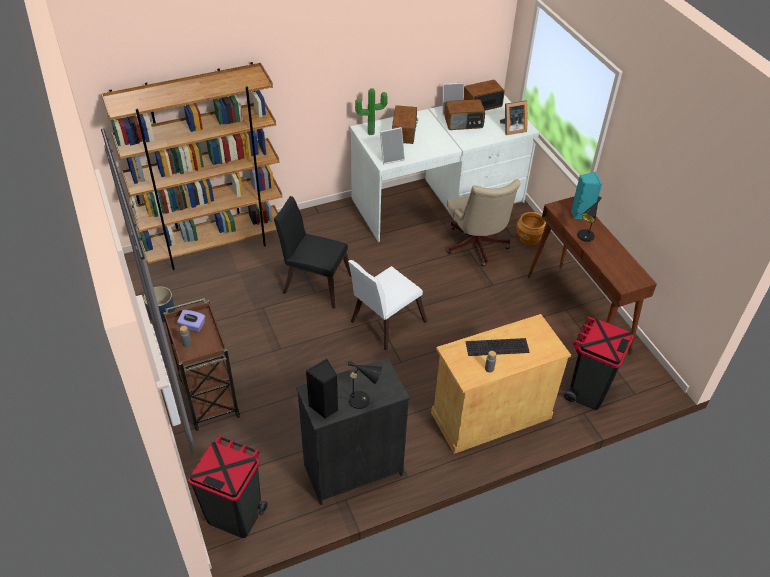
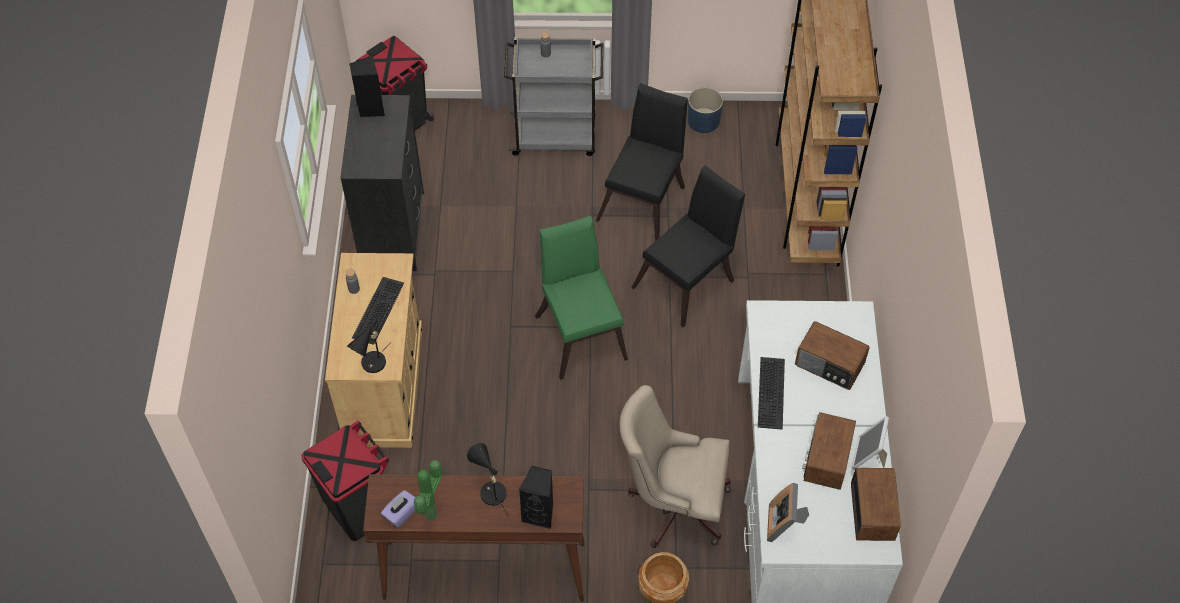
camera: 115 degrees right, 10 degrees up
(192, 326) = (568, 62): purple tissue box -> purple tissue box (401, 513)
(208, 396) = (556, 136): brown cart -> grey cart
(252, 324) = (644, 199): none -> black chair
(362, 400) = (360, 140): black table lamp -> black table lamp (372, 366)
(370, 132) = (846, 322): potted plant -> potted plant (433, 515)
(384, 323) = (580, 331): white chair -> green chair
(391, 157) = (771, 325): picture frame -> none
(437, 148) = (772, 393): none -> keyboard
(581, 214) = (540, 514): turquoise speaker -> black speaker

